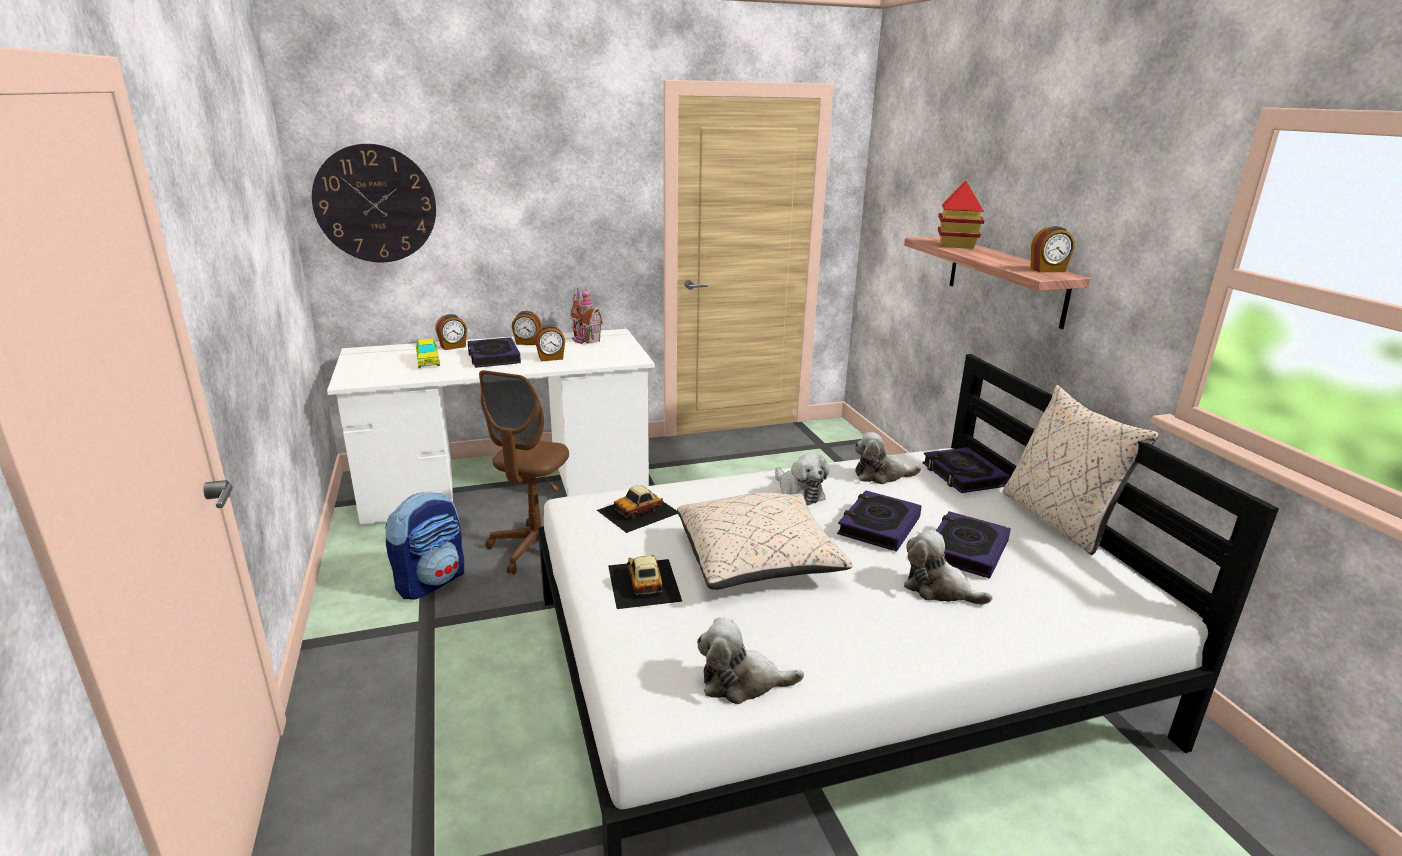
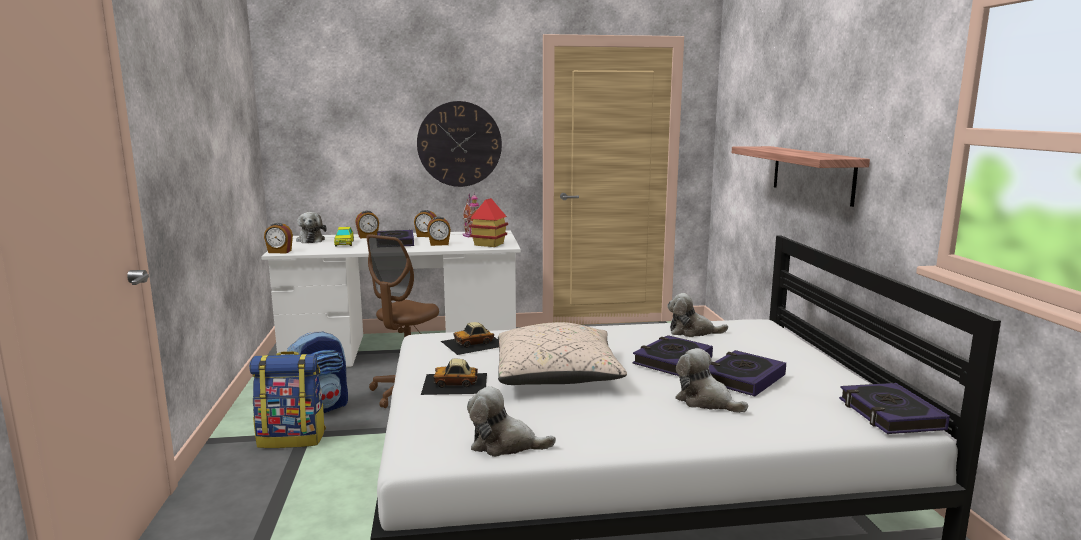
camera: 10 degrees right, 10 degrees down
(375, 204) = (318, 126): wall clock -> wall clock (459, 144)
(412, 631) = (292, 438): none -> backpack
(643, 583) = (455, 383): toy car -> toy car turned 90 degrees counterclockwise
(799, 492) = (614, 339): plush toy -> plush toy (310, 240)
(956, 245) = (771, 148): toy house -> toy house (489, 244)
(963, 475) = (766, 335): book -> book (890, 414)
(1048, 270) = (835, 156): alarm clock -> alarm clock (279, 252)
(1058, 520) = (842, 366): beige pillow -> none

